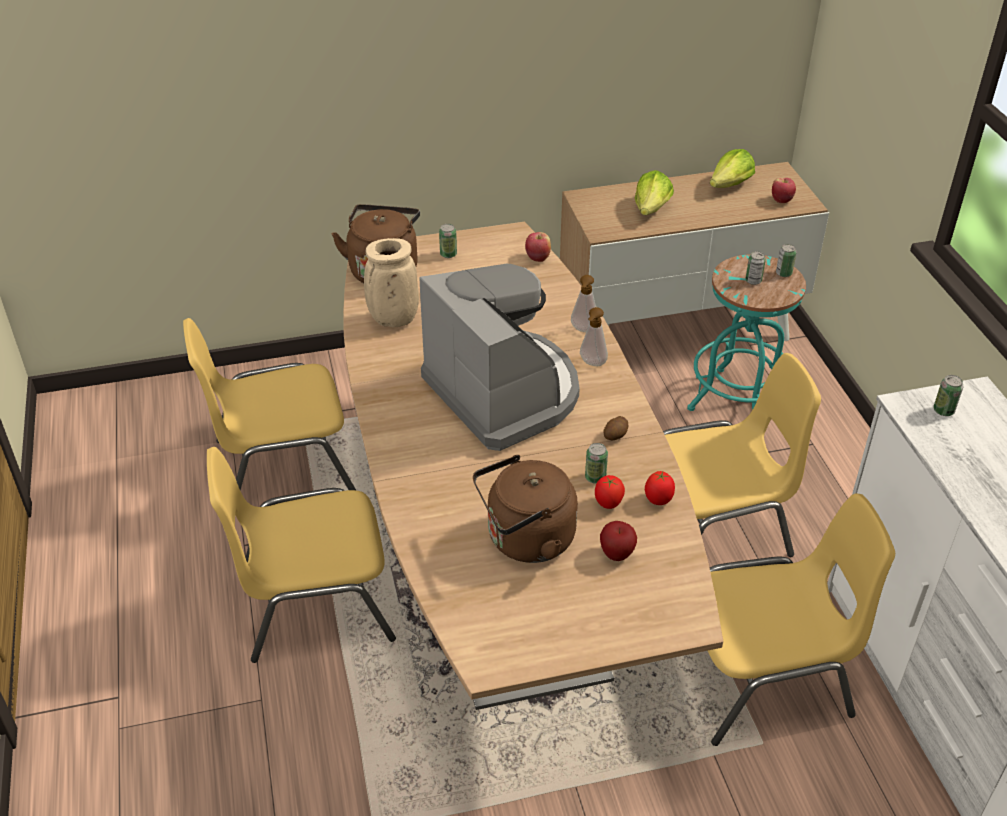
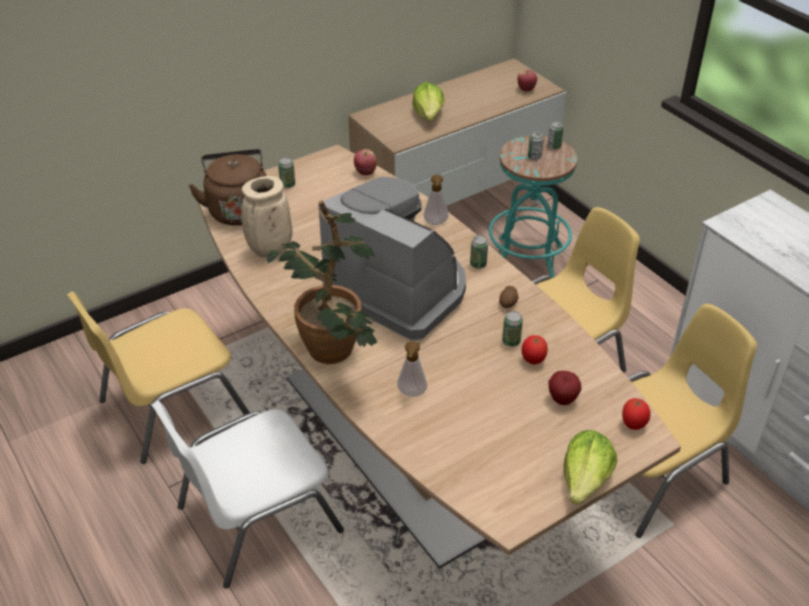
camera: 20 degrees left, 0 degrees up
(313, 601) = (256, 518): yellow chair -> white chair
(398, 446) = (332, 357): none -> potted plant
(525, 540) = (483, 408): brown kettle -> none
(592, 364) = (457, 249): soap dispenser -> soap dispenser (411, 394)
(658, 500) = (570, 347): tomato -> tomato (633, 425)
(730, 185) = (480, 84): lettuce -> lettuce (585, 480)
(943, 410) = (755, 222): can -> can (478, 264)

